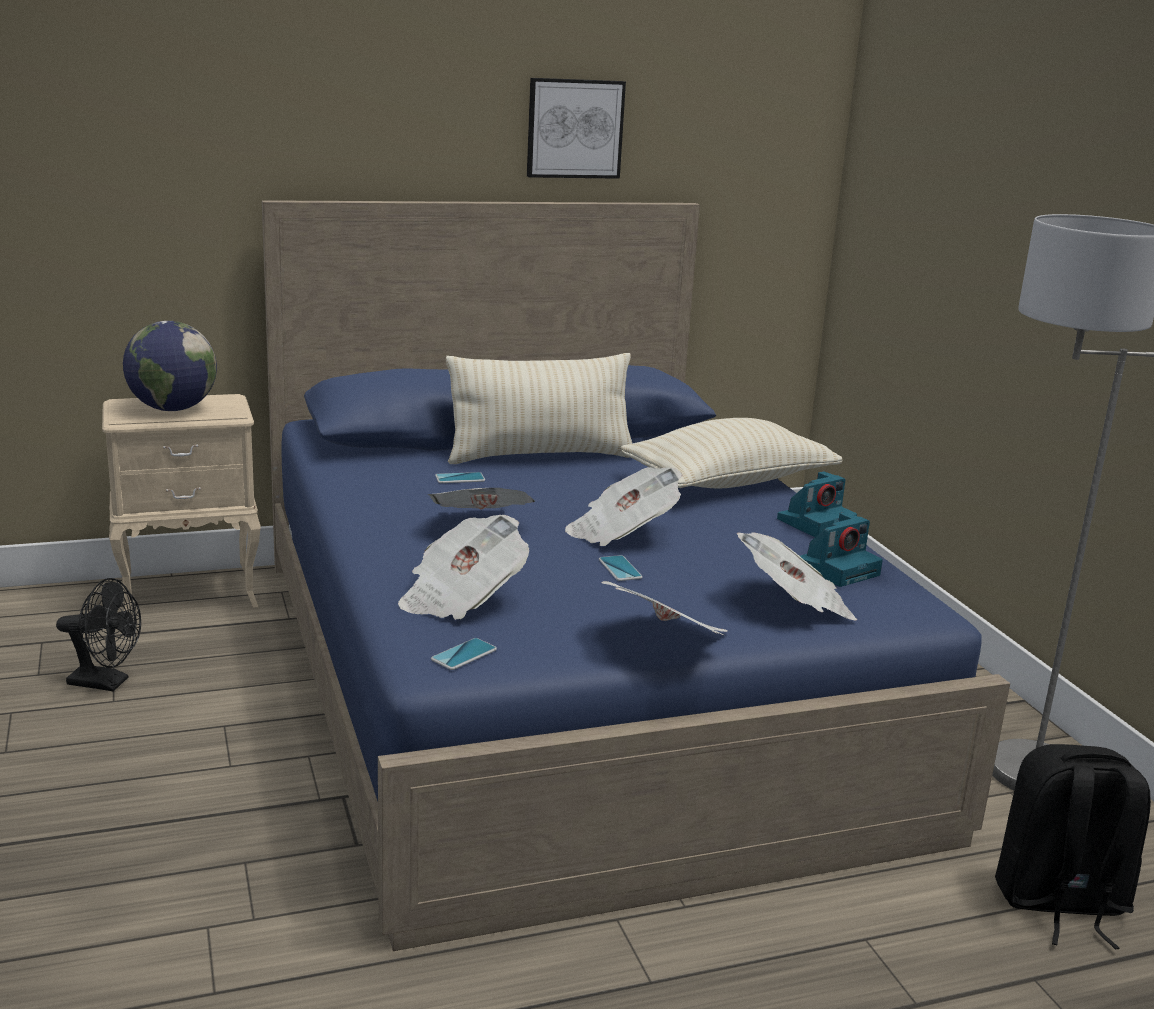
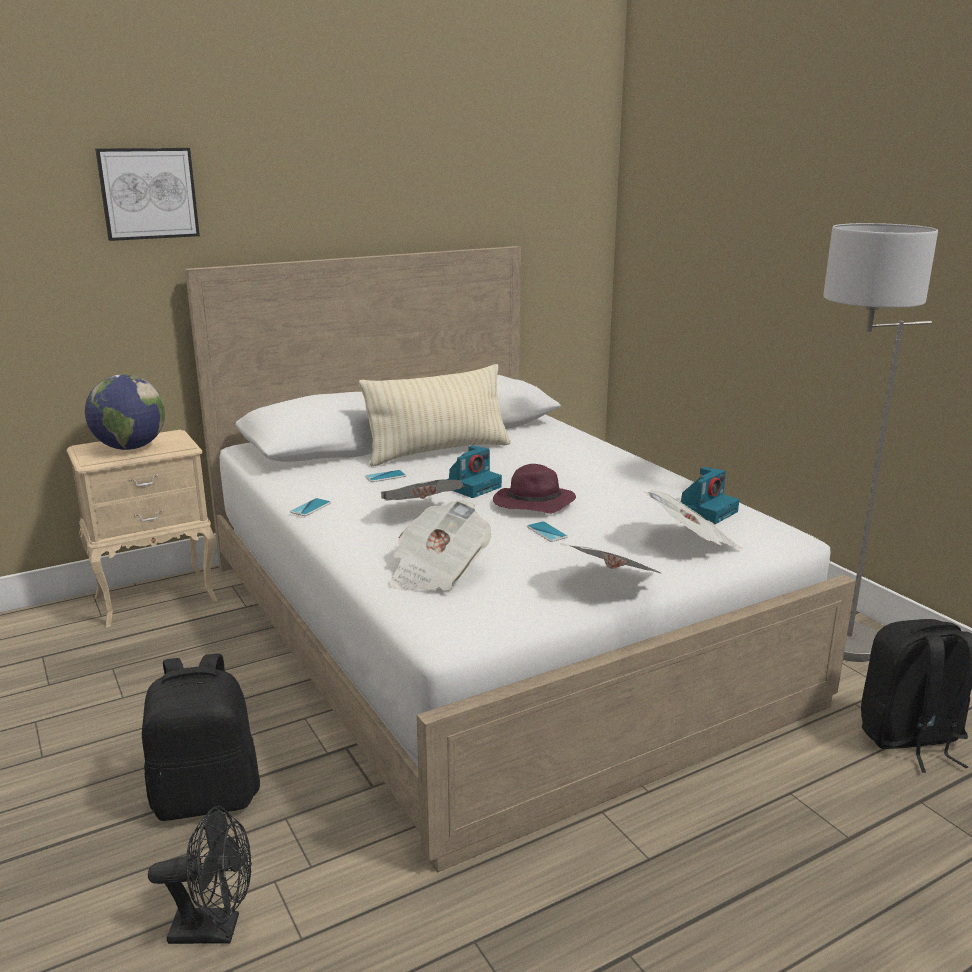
camera: 10 degrees left, 0 degrees up
(106, 683) = (111, 682): black fan -> black fan (215, 929)
(167, 825) = (207, 797): none -> black backpack
(464, 655) = (464, 619): phone -> phone (311, 508)
(568, 682) = (486, 626): blue bed -> white bed
(574, 128) = (423, 194): picture -> picture (148, 193)
(621, 533) = (532, 504): newspaper -> purple hat
(728, 482) = (589, 455): beige pillow -> none
(816, 523) = (669, 478): camera -> camera (471, 486)

